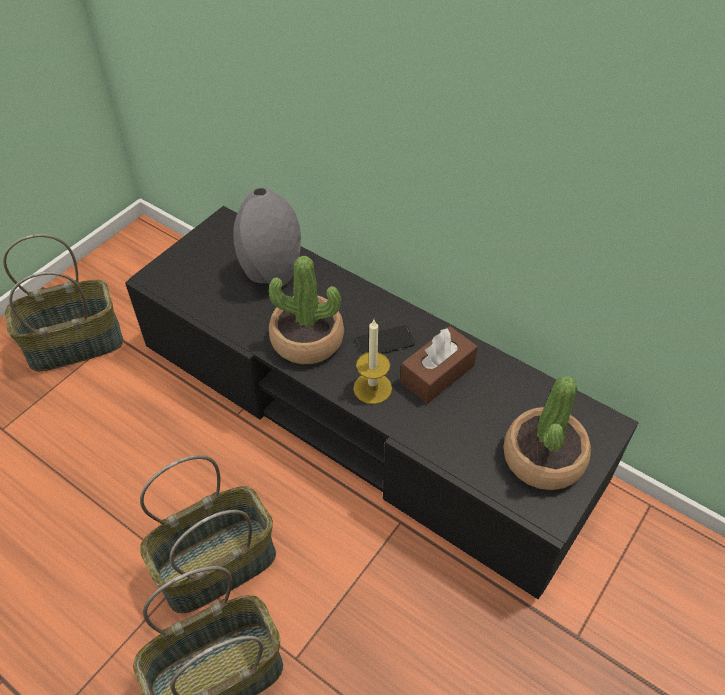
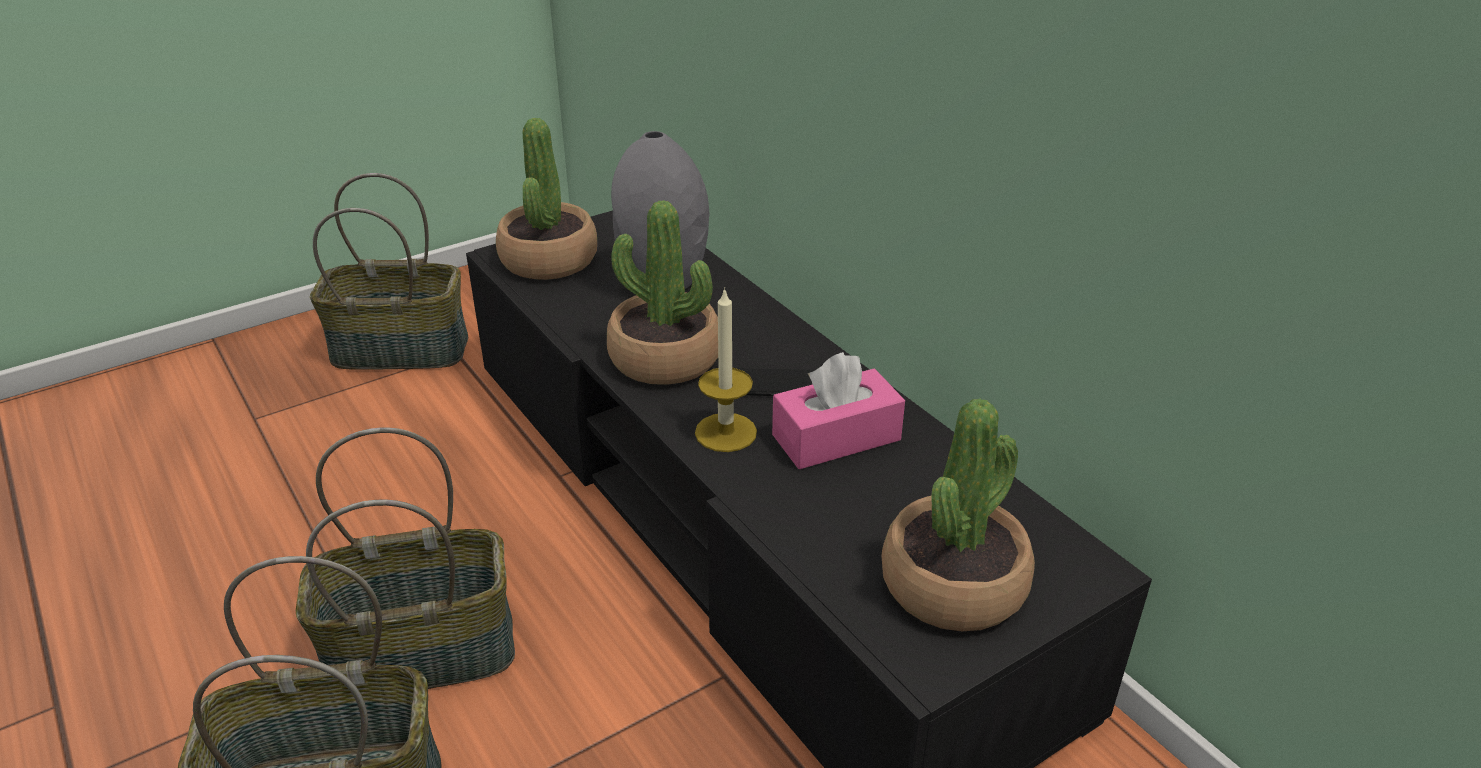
camera: 20 degrees right, 15 degrees down
(187, 275) = (548, 260): none -> potted plant
(437, 373) = (836, 437): brown tissue box -> pink tissue box

